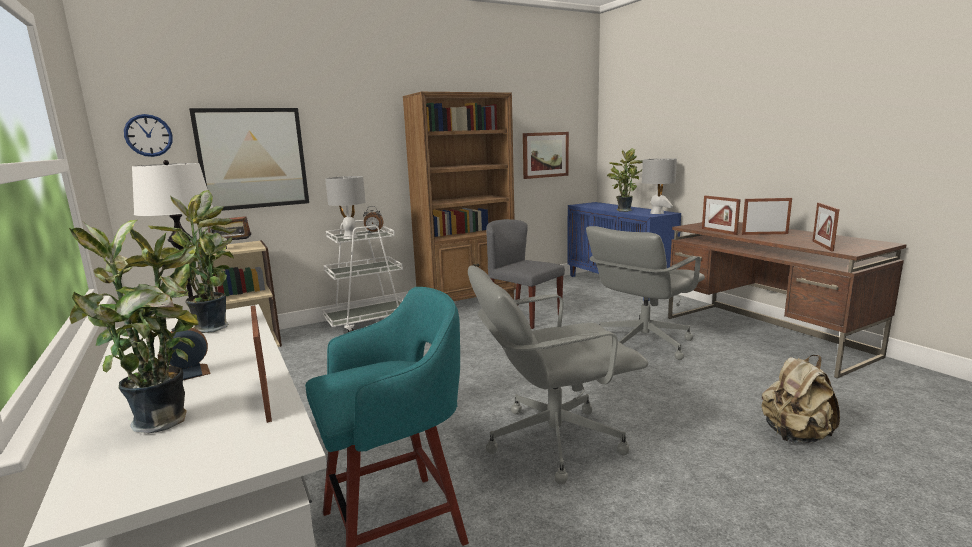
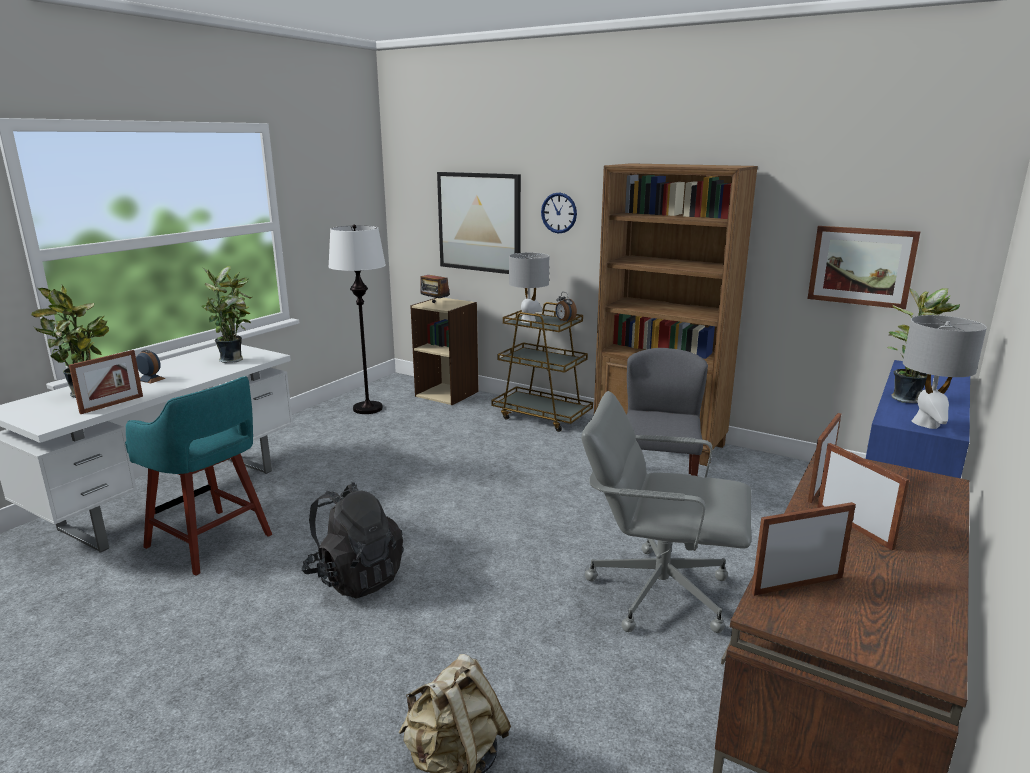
camera: 60 degrees right, 5 degrees up
(148, 135) = (413, 194): wall clock -> wall clock (559, 213)
(368, 321) = (542, 416): white cart -> brown cart
(552, 440) = (355, 578): grey office chair -> black backpack

